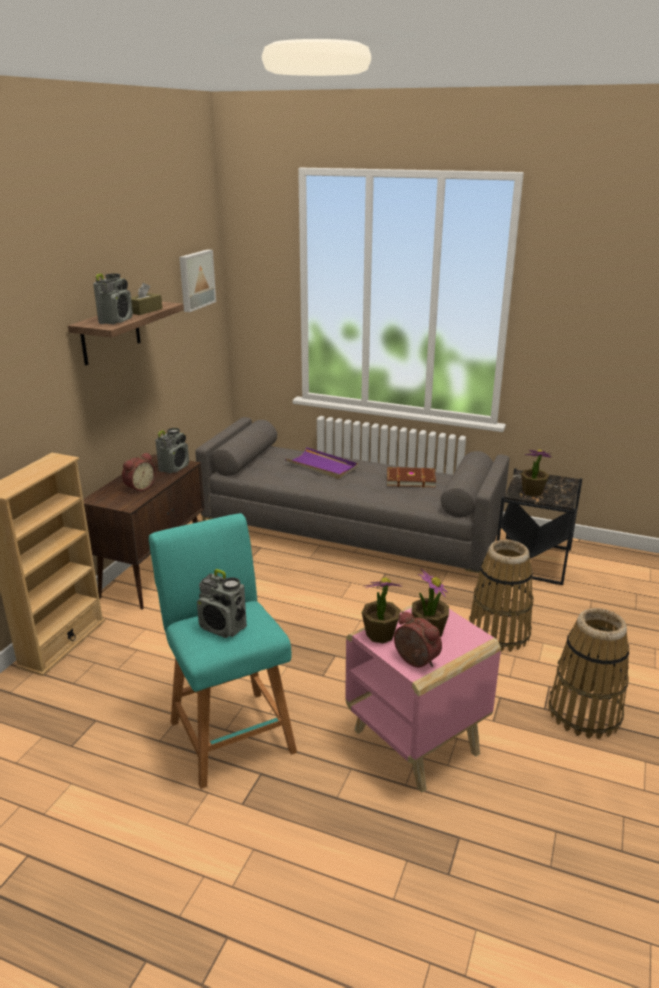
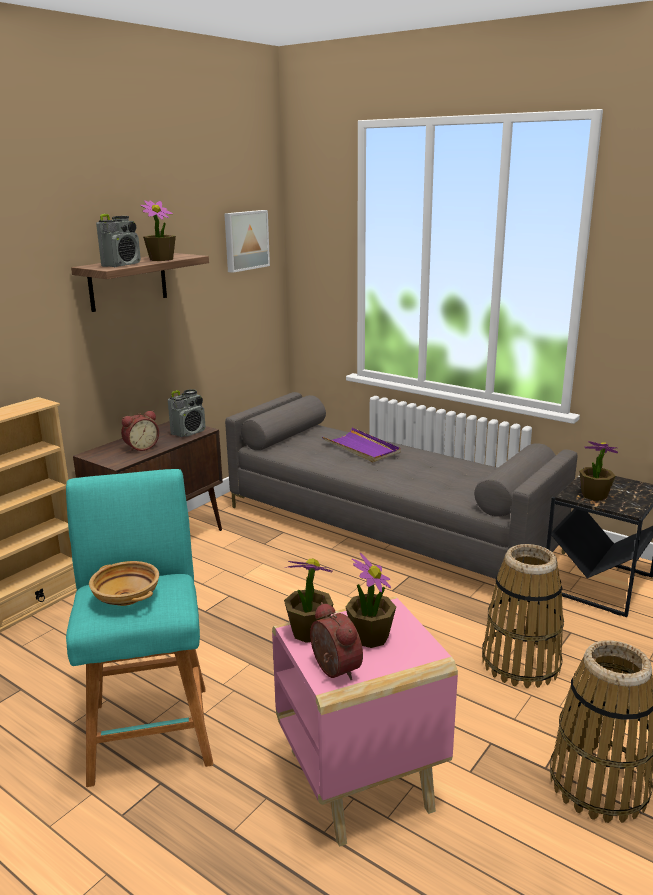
camera: 15 degrees right, 5 degrees down
(145, 311) = (161, 259): brown tissue box -> potted plant
(223, 628) = (127, 597): radio -> beige bowl
(410, 479) = (455, 470): brown book -> none

